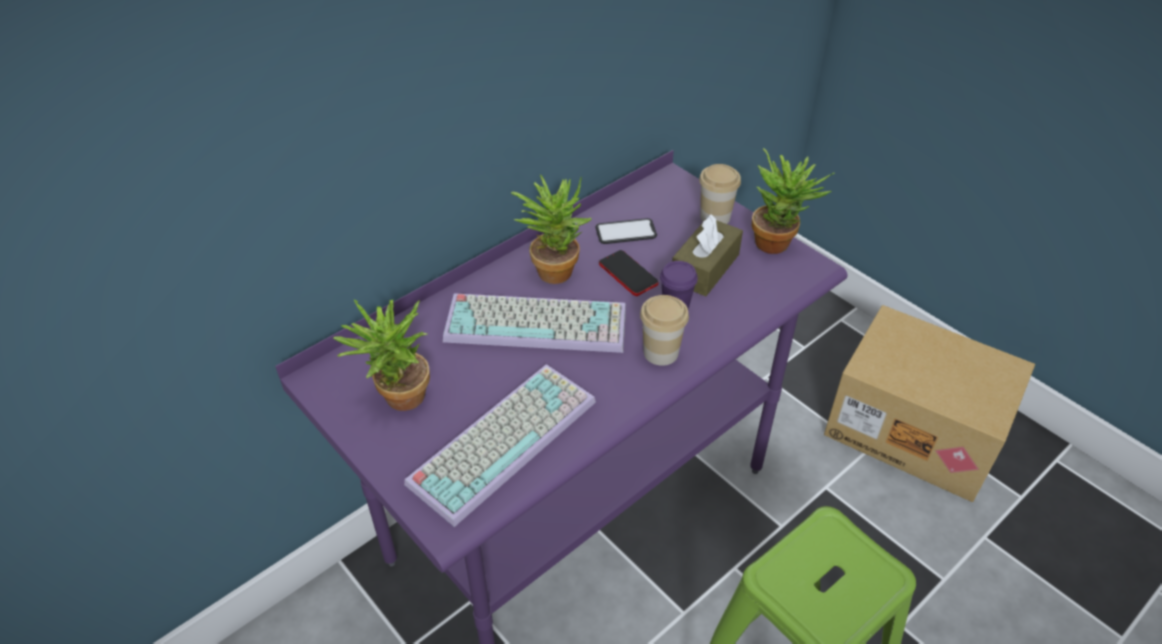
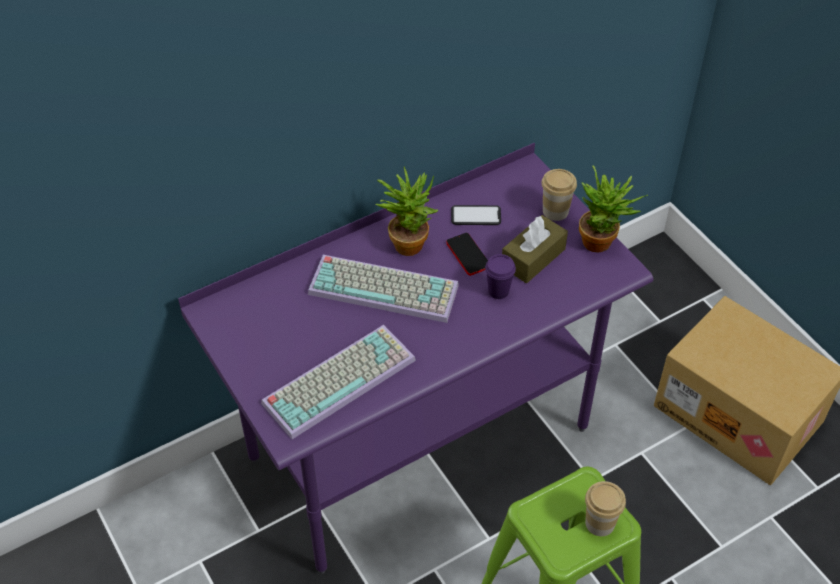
camera: 10 degrees right, 5 degrees up
(397, 400) = (266, 337): potted plant -> none
(661, 352) = (476, 326): cup -> cup (600, 523)

